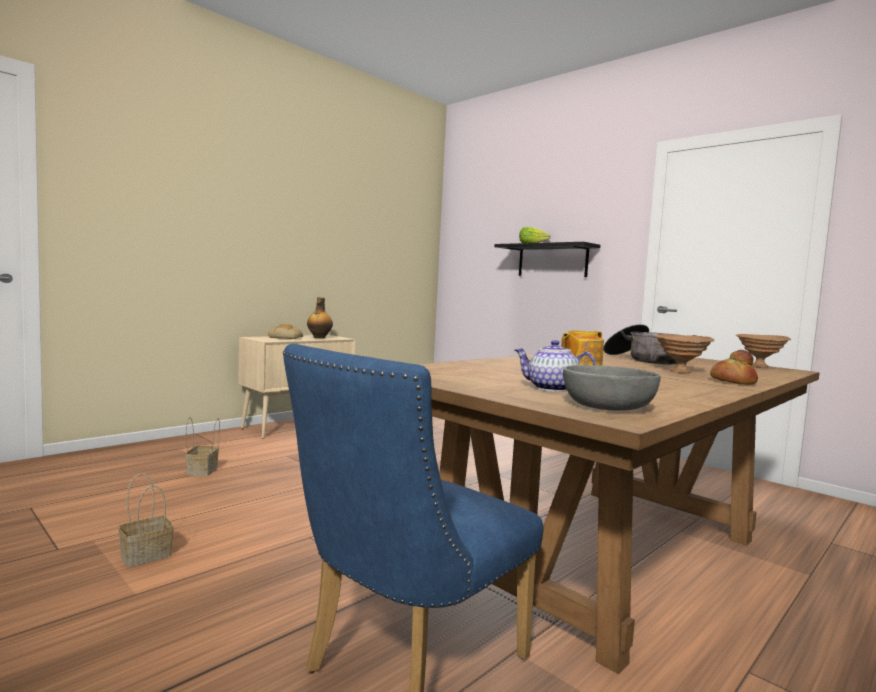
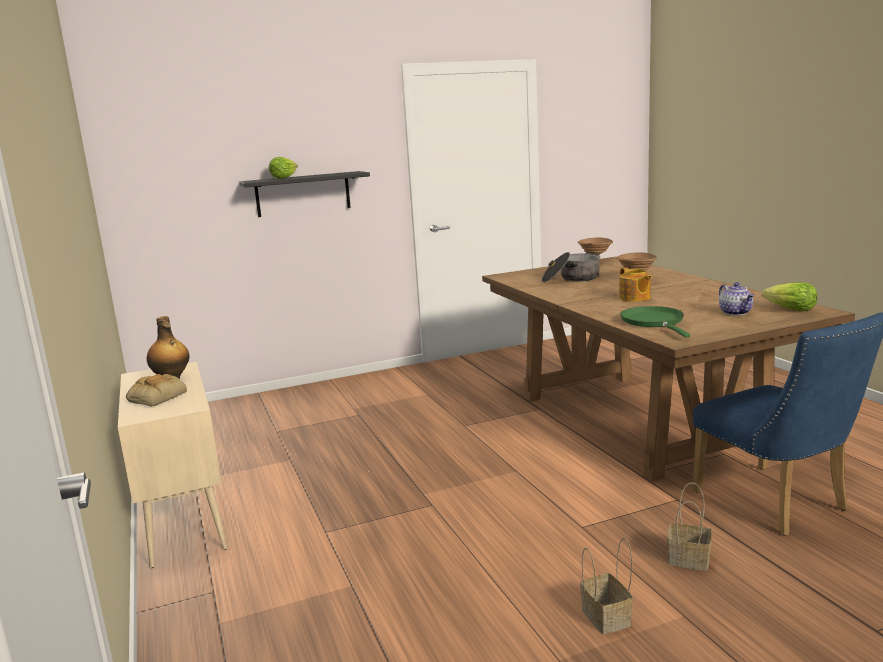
camera: 65 degrees left, 10 degrees up
(202, 471) = (351, 595): basket -> basket (690, 559)
(468, 369) = (654, 322): none -> green frying pan
(551, 389) = (736, 313): teapot -> teapot turned 60 degrees counterclockwise
(607, 406) = (790, 310): grey bowl -> lettuce
(732, 381) = (676, 278): bread -> none

